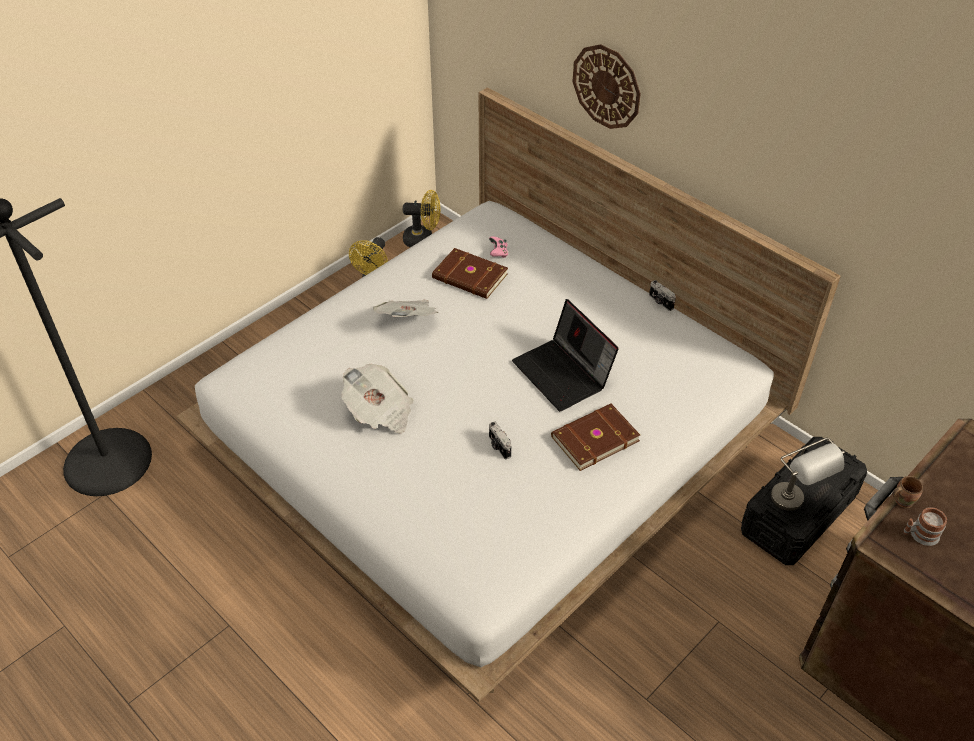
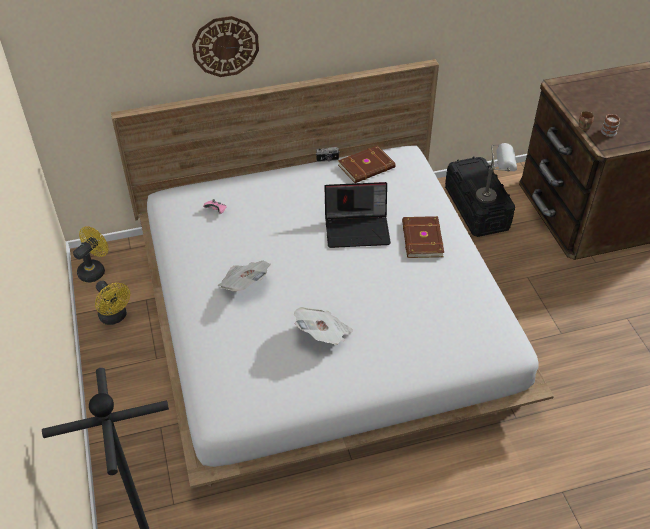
camera: 60 degrees left, 0 degrees up
(469, 277) = (228, 235): brown book -> brown book (367, 167)
(498, 447) = (398, 286): camera -> none

